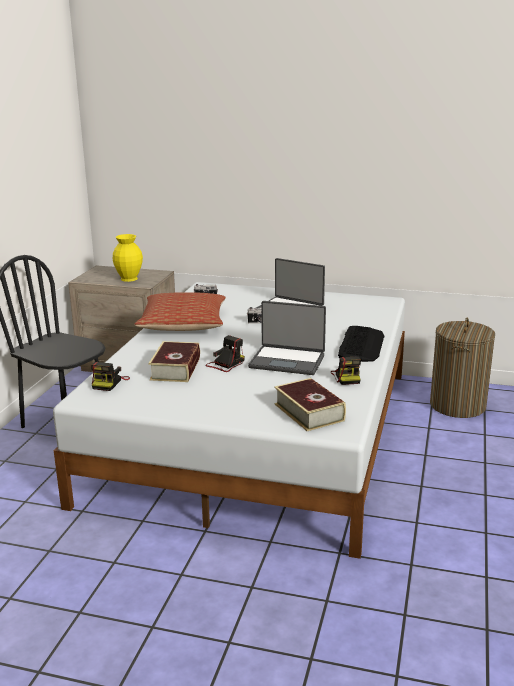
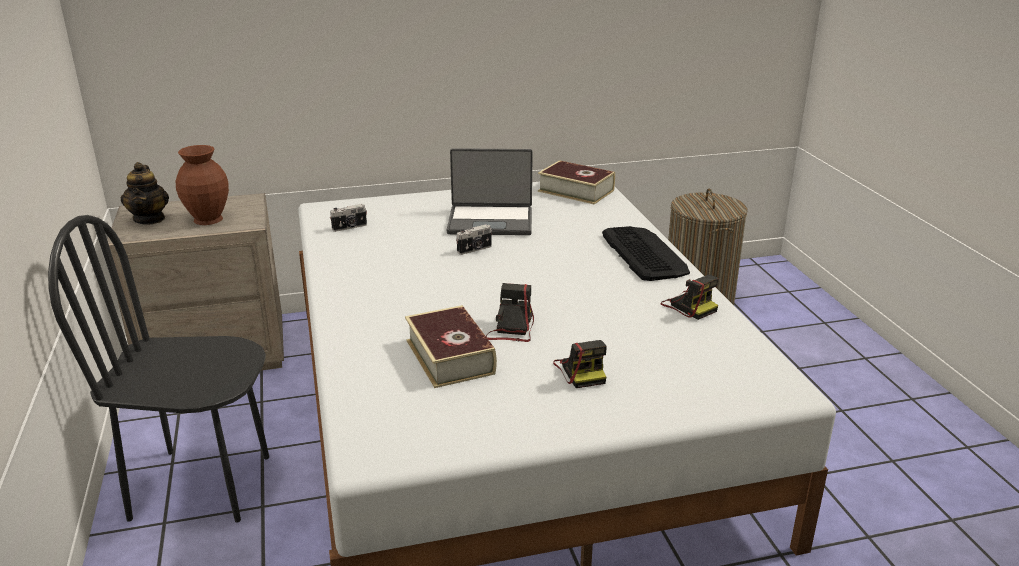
camera: 30 degrees left, 5 degrees up
(102, 274) = (149, 219): none -> teapot
(109, 383) = (377, 412): camera -> camera (581, 371)
(129, 279) = (209, 219): yellow vase -> brown vase
(183, 324) = (368, 278): pillow -> none
(287, 361) = (586, 301): laptop -> none
(309, 412) = (714, 374): book -> book (576, 191)

